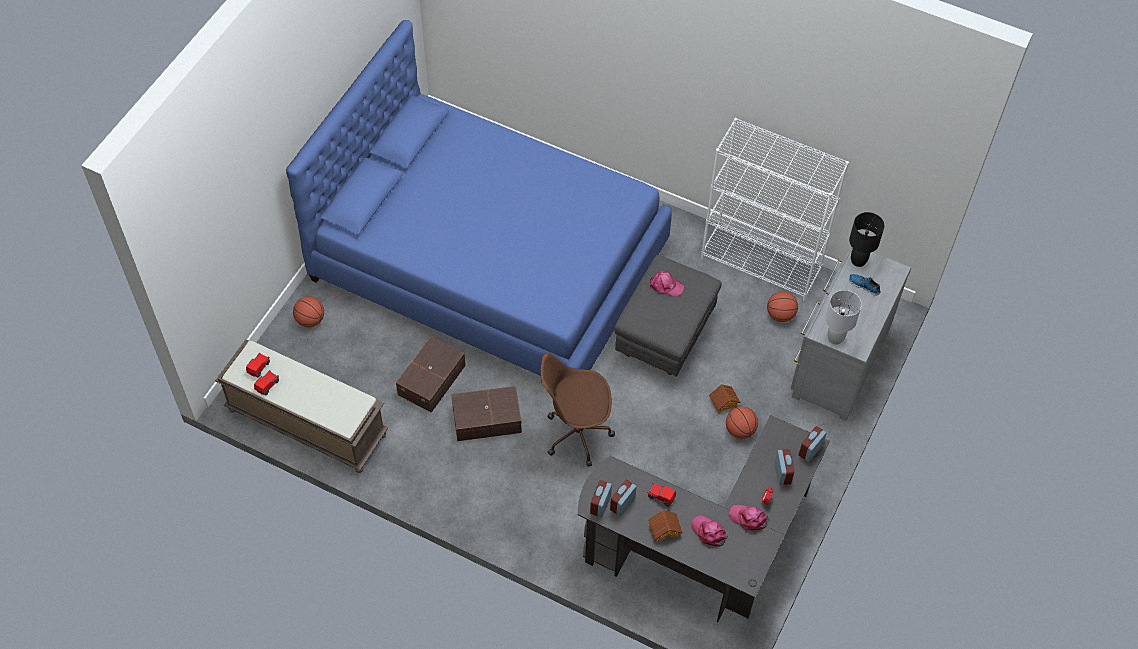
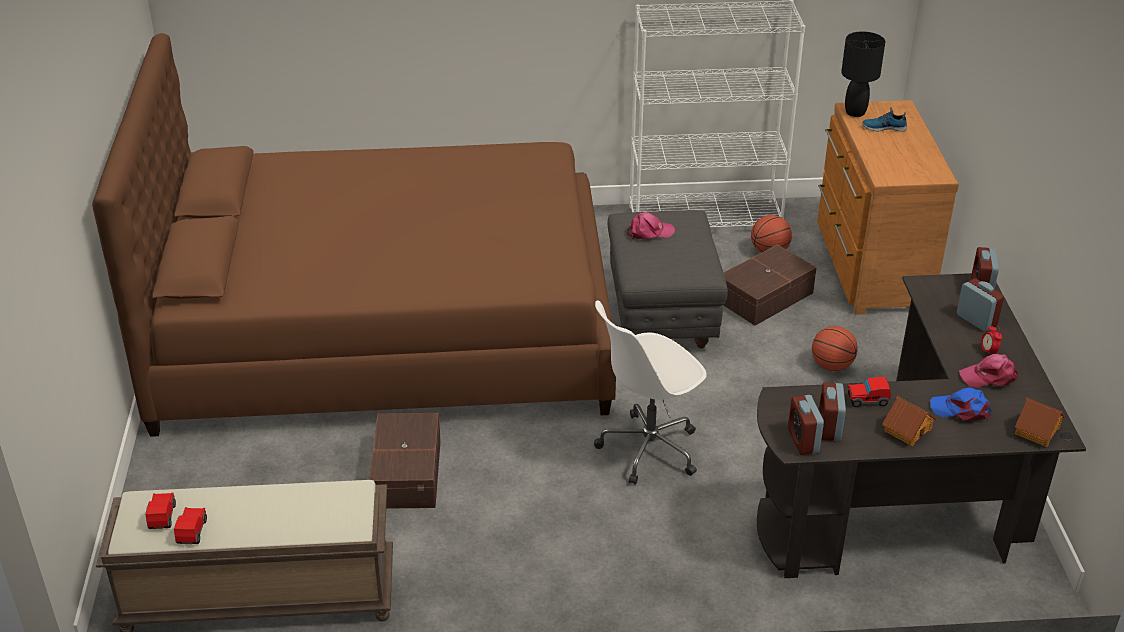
camera: 30 degrees left, 20 degrees down
(310, 320) = (179, 479): basketball -> none
(486, 418) = (515, 483): brown storage box -> brown storage box (763, 296)
(489, 260) = (385, 328): blue bed -> brown bed
(576, 435) = (646, 451): brown office chair -> white office chair
(709, 532) = (961, 410): pink cap -> blue cap
(723, 402) = (788, 348): toy house -> toy house (1038, 431)
(835, 338) = (905, 176): grey table lamp -> none
(837, 362) = (869, 267): grey dresser -> brown dresser

